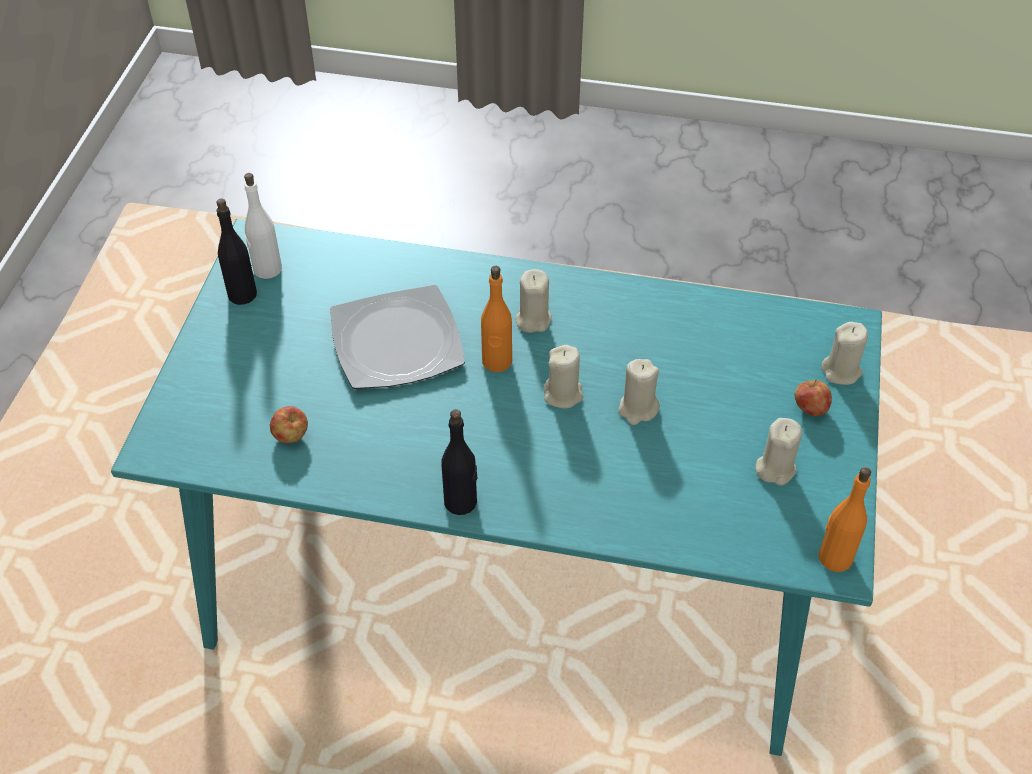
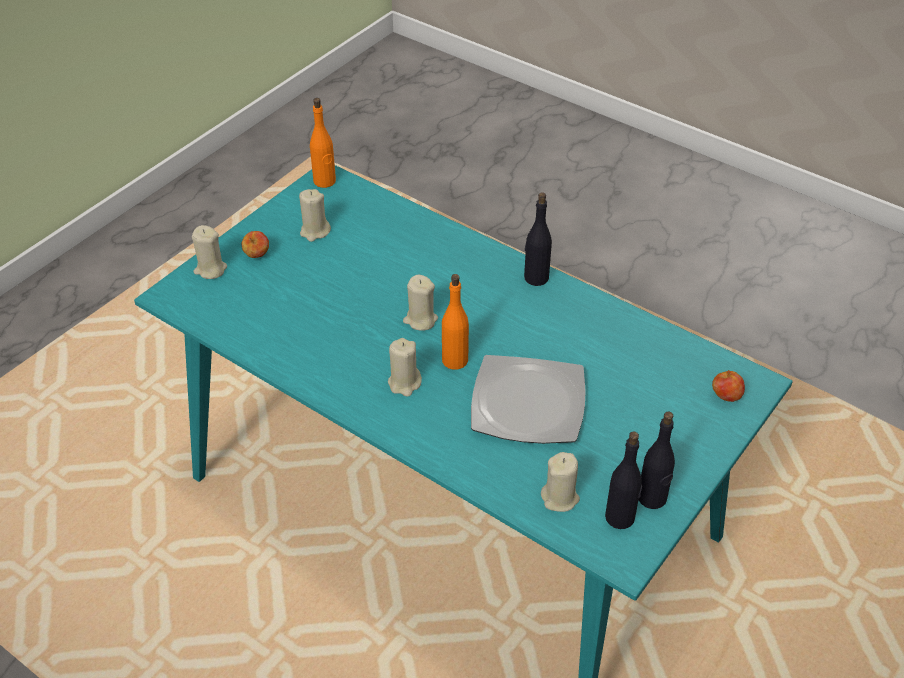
camera: 155 degrees left, 5 degrees down
(267, 269) = (620, 517): white bottle -> black bottle
(291, 436) = (643, 358): apple -> apple (725, 396)
(637, 409) = (374, 293): beige candle -> beige candle (560, 498)

